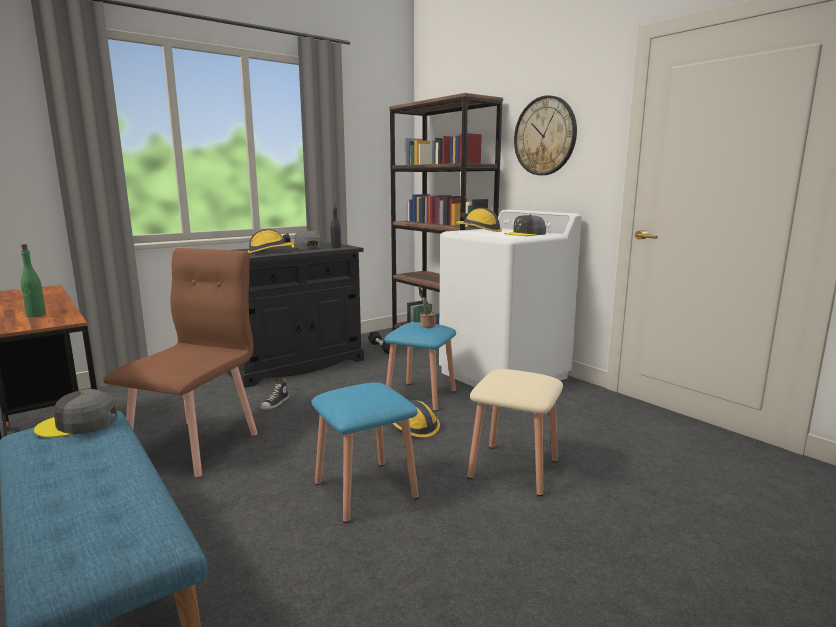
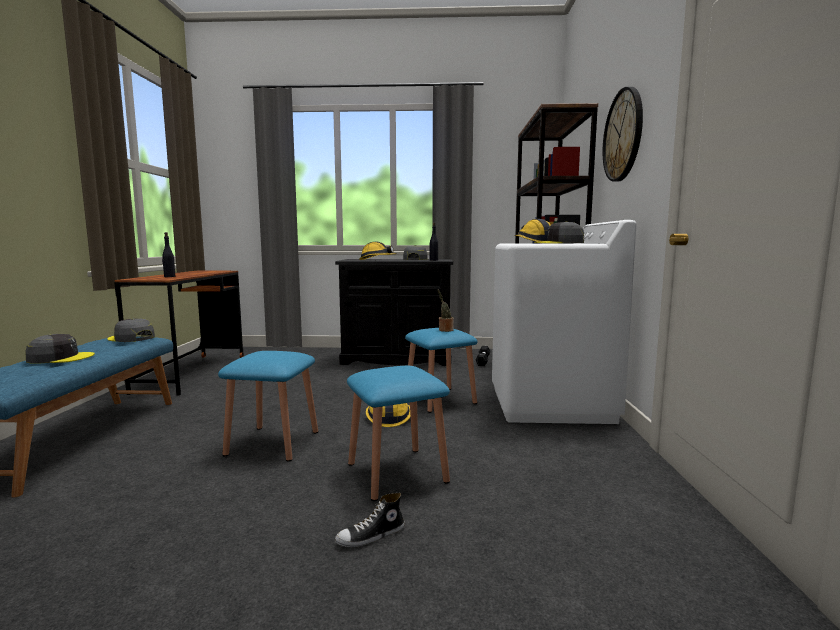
camera: 40 degrees right, 5 degrees down
(36, 315) = (169, 276): green bottle -> black bottle
(84, 481) = (60, 358): none -> grey cap
(195, 446) = (250, 387): brown chair -> none
(275, 404) = (335, 378): shoe -> shoe (371, 536)
(513, 469) = (397, 472): beige stool -> blue stool

